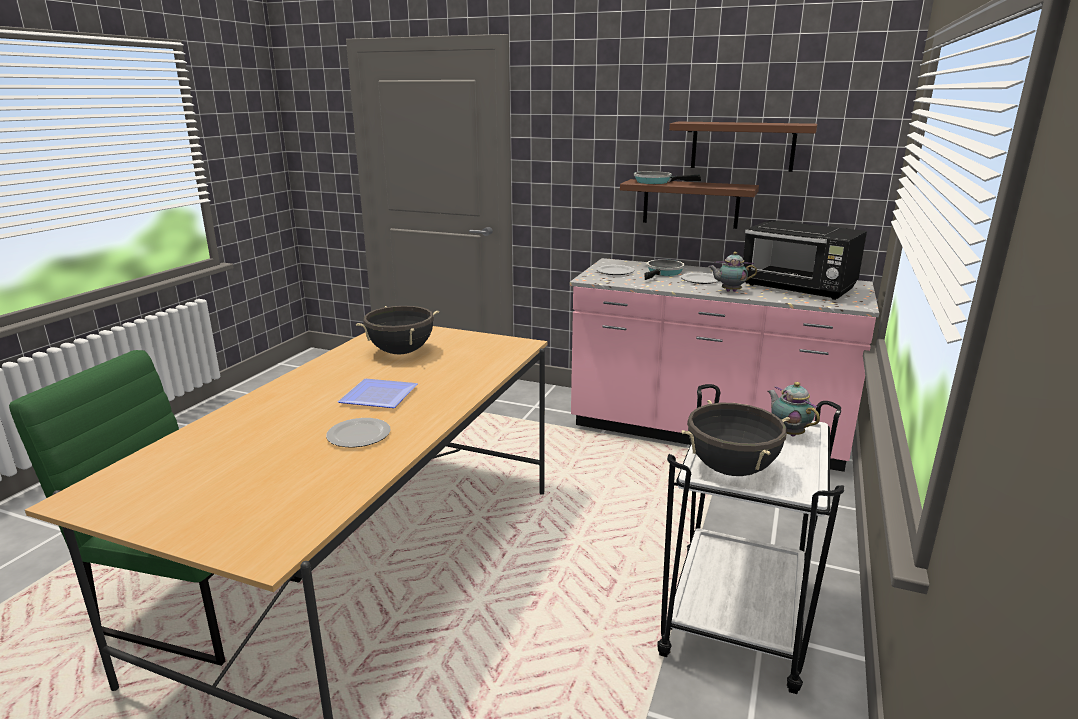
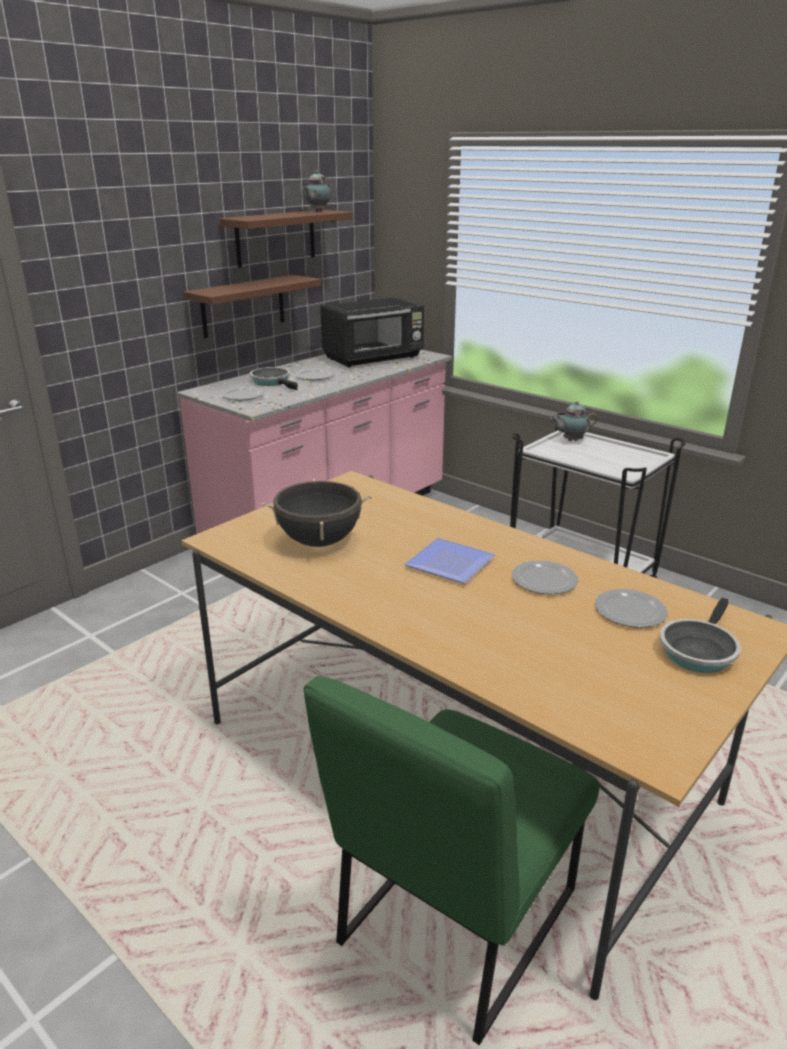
camera: 70 degrees left, 5 degrees up
(304, 478) = (630, 612): none -> plate
(656, 182) = (225, 289): frying pan -> frying pan (698, 650)
(729, 291) = (359, 375): teapot -> teapot (317, 212)
(731, 469) = (618, 466): black cooking pot -> none

